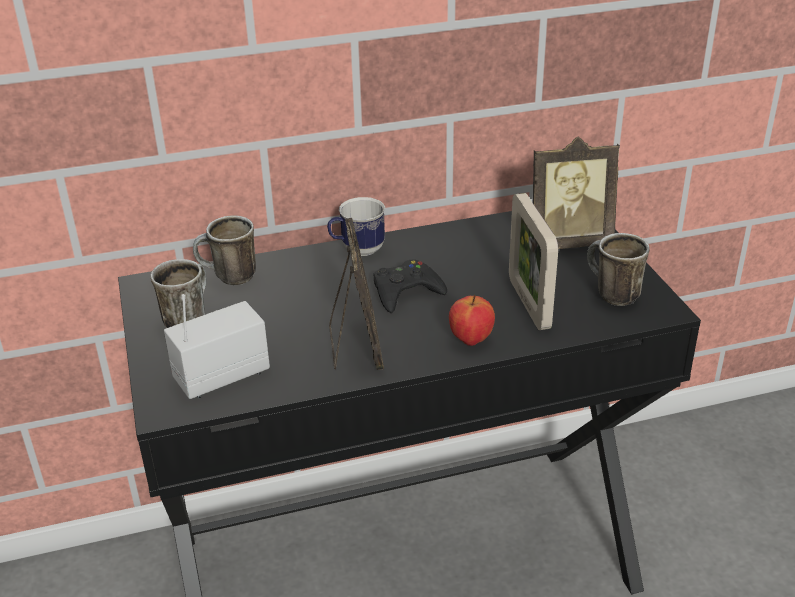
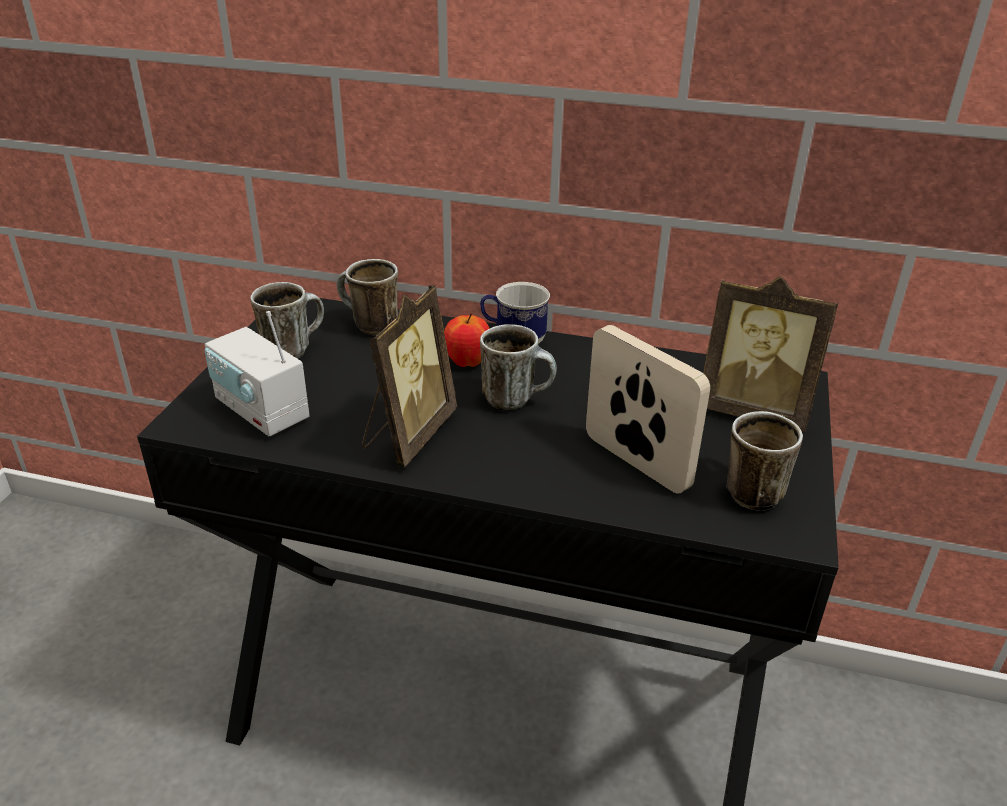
camera: 30 degrees right, 0 degrees up
(221, 375) = (261, 412): radio -> radio turned 135 degrees counterclockwise
(406, 292) = (517, 399): black game controller -> mug
(471, 340) = (530, 476): apple -> apple (467, 363)
(529, 304) = (636, 462): picture frame -> picture frame turned 120 degrees clockwise

